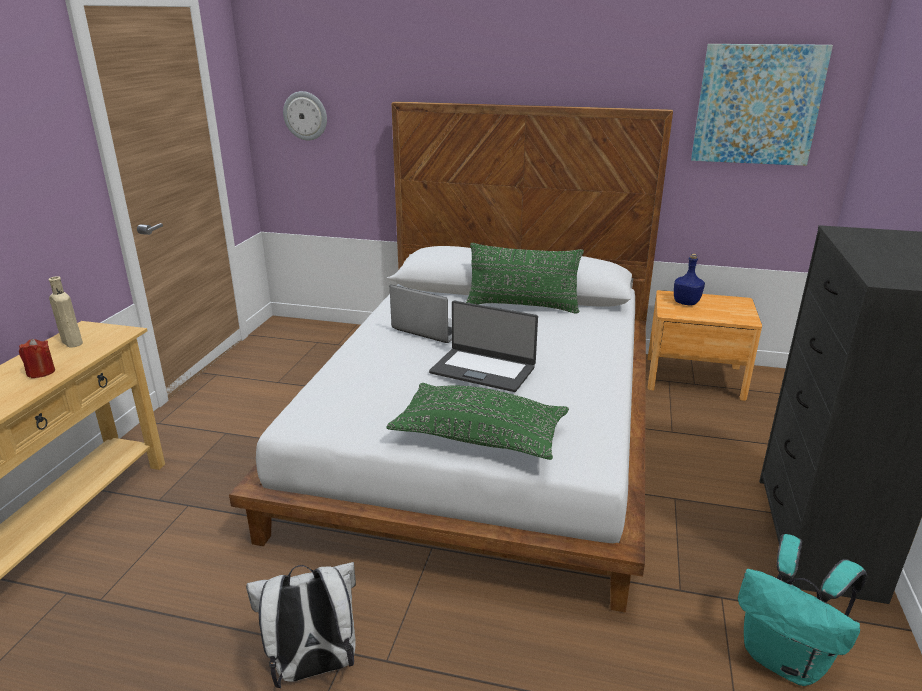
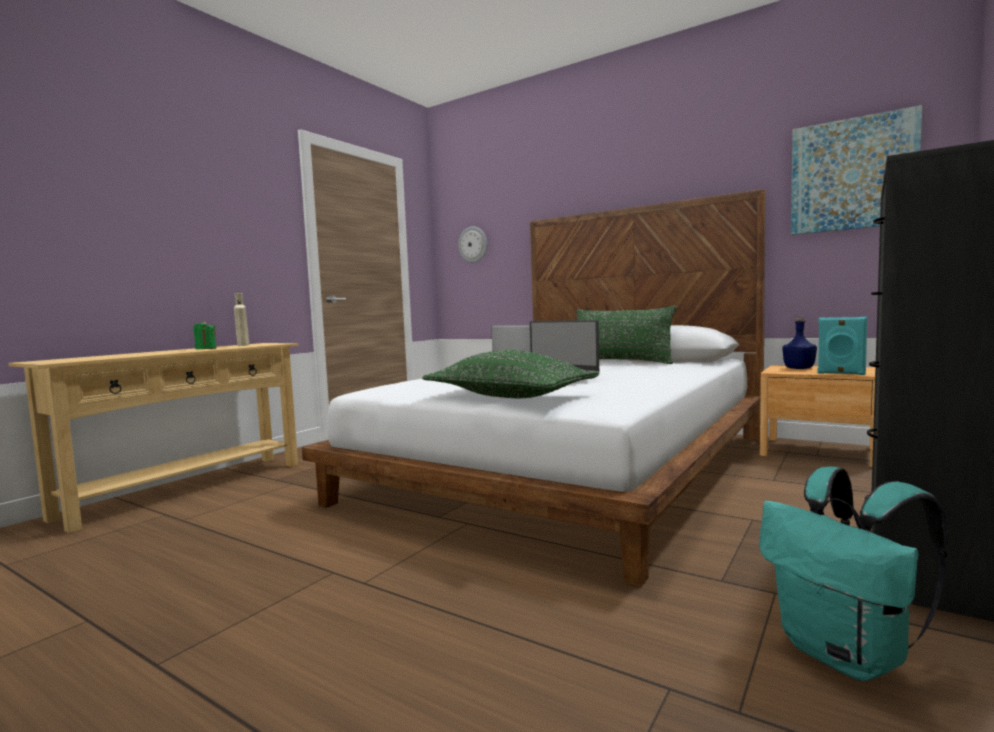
camera: 20 degrees right, 20 degrees down
(41, 372) = (206, 349): red candle -> green candle
(314, 668) = (297, 577): white backpack -> none
(727, 318) = (841, 373): none -> turquoise speaker

